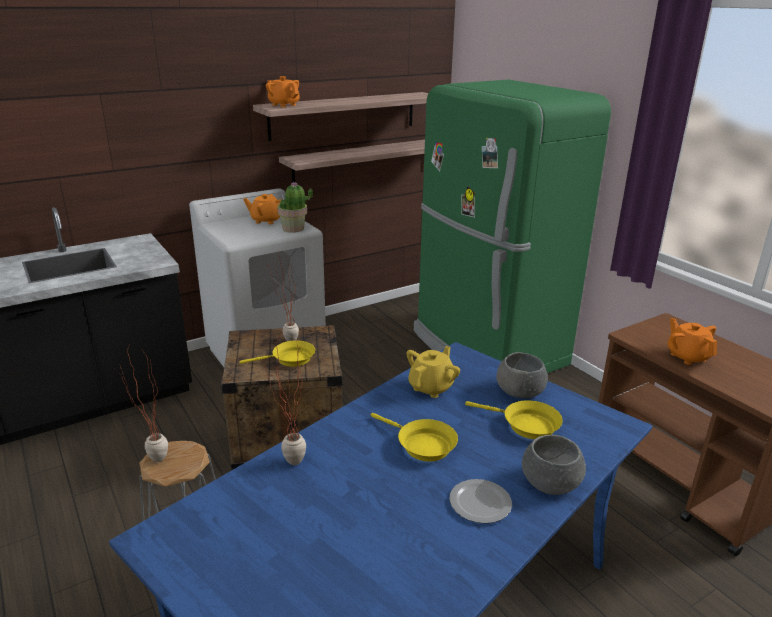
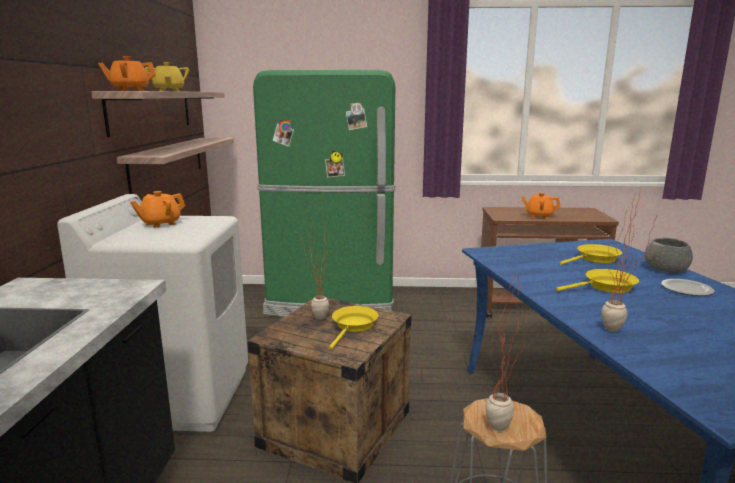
camera: 55 degrees left, 10 degrees down
(294, 229) = (210, 221): potted plant -> none
(431, 387) = (525, 268): yellow teapot -> yellow teapot (169, 91)
(520, 390) = (550, 250): grey bowl -> none

